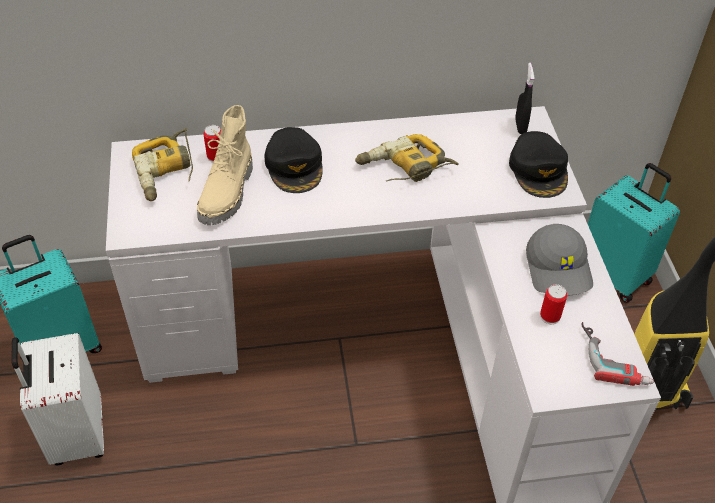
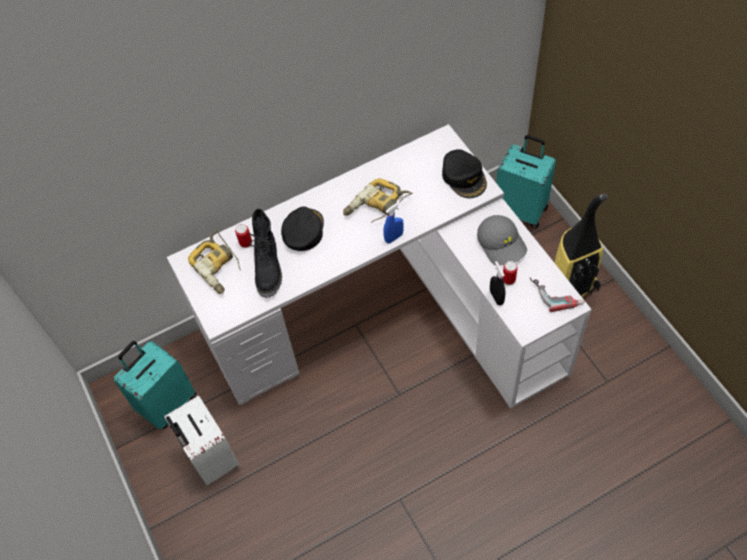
camera: 15 degrees left, 10 degrees up
(228, 194) = (269, 268): beige boot -> black boot
(295, 166) = (303, 231): black cap -> black cap turned 135 degrees counterclockwise
(410, 210) = (394, 237): none -> blue spray bottle
(520, 126) = (439, 146): black spray bottle -> black spray bottle (496, 297)

